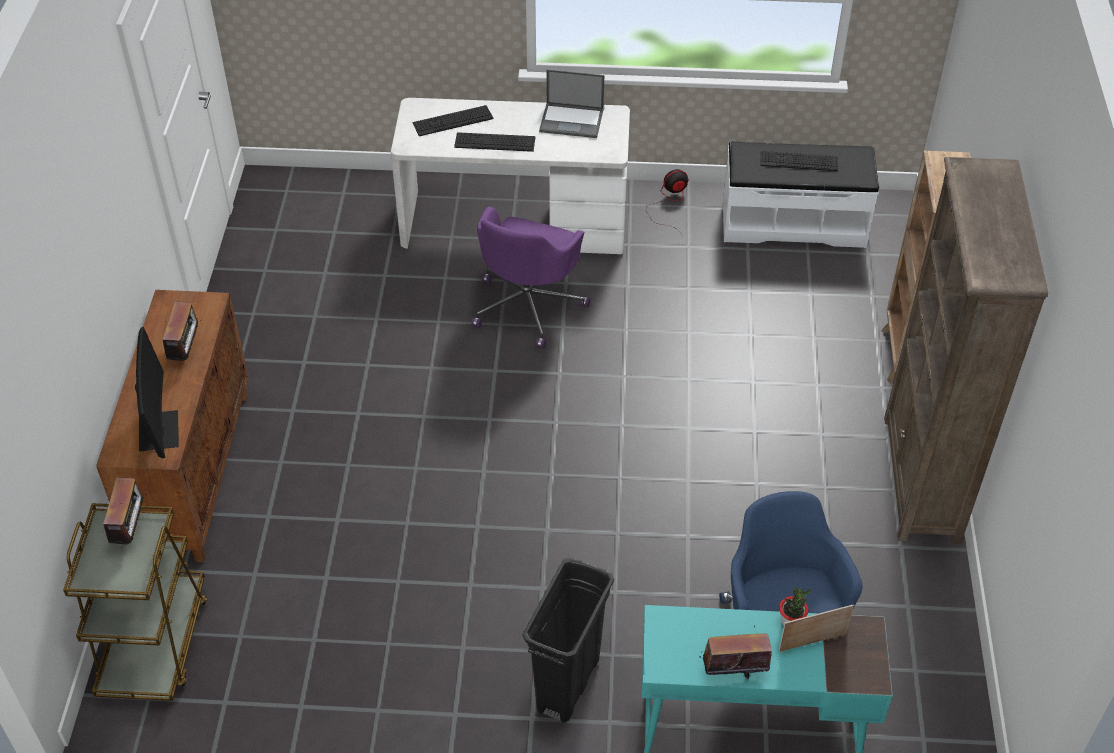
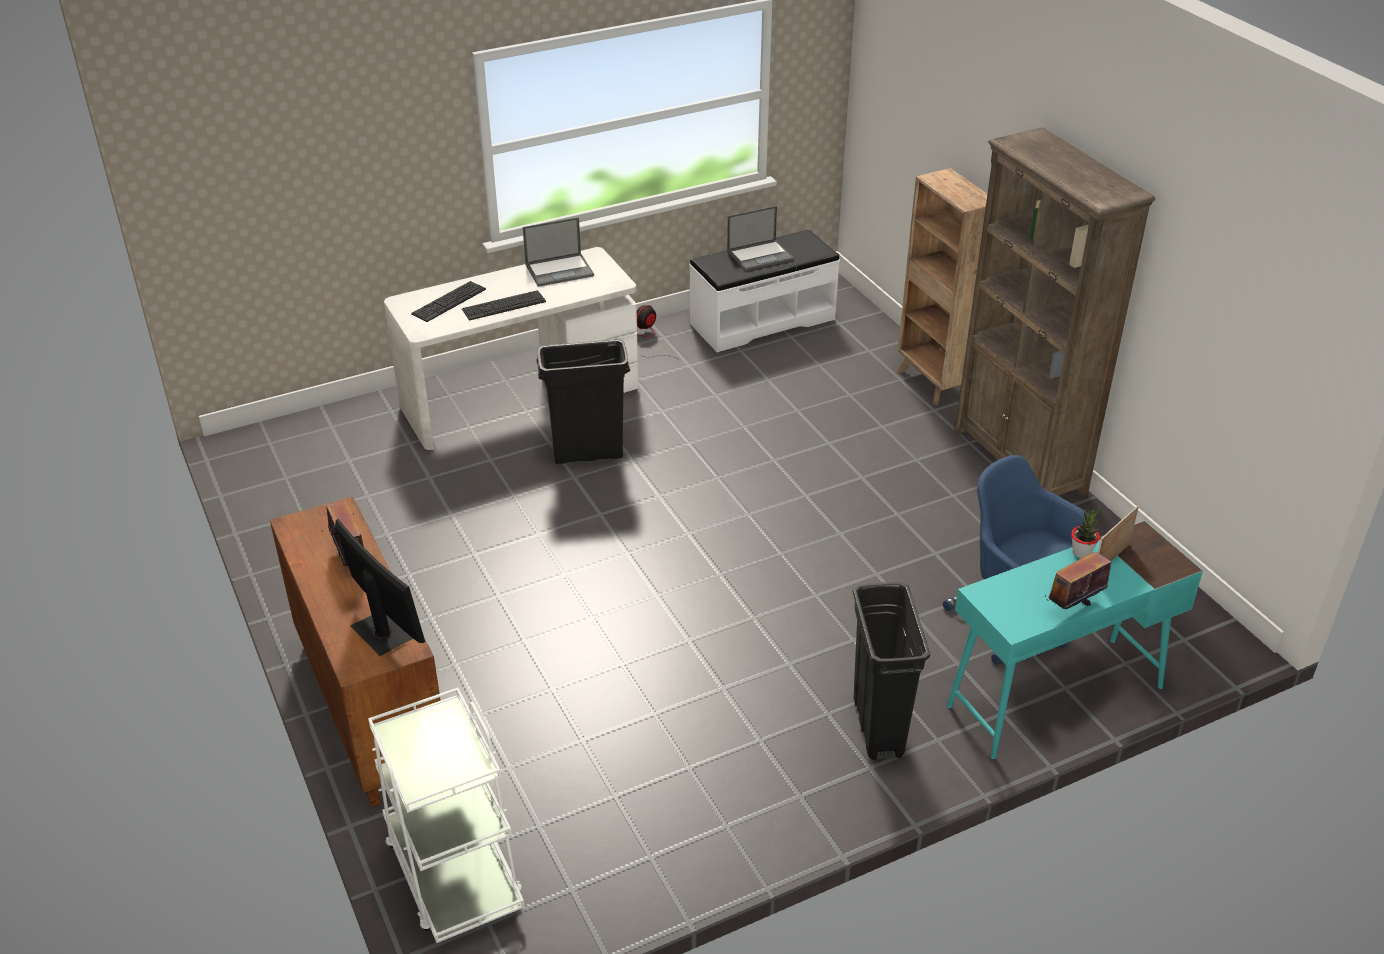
camera: 30 degrees left, 10 degrees down
(130, 529) = (426, 726): radio -> none
(154, 643) = (453, 872): brown cart -> white cart
(528, 305) = (587, 454): purple office chair -> black trash can
(799, 161) = (760, 255): keyboard -> laptop

